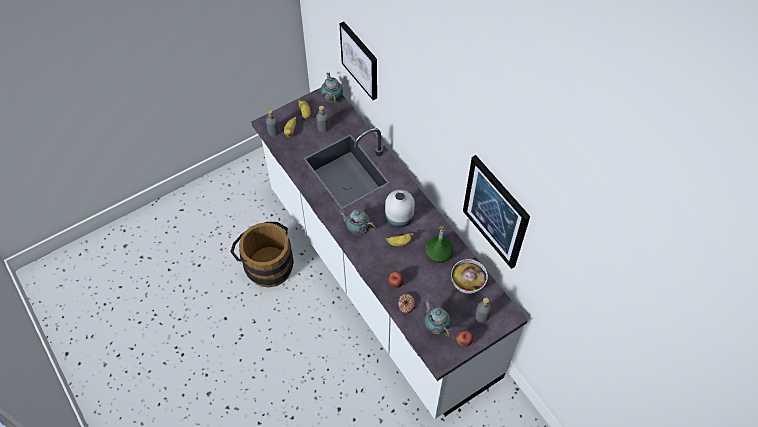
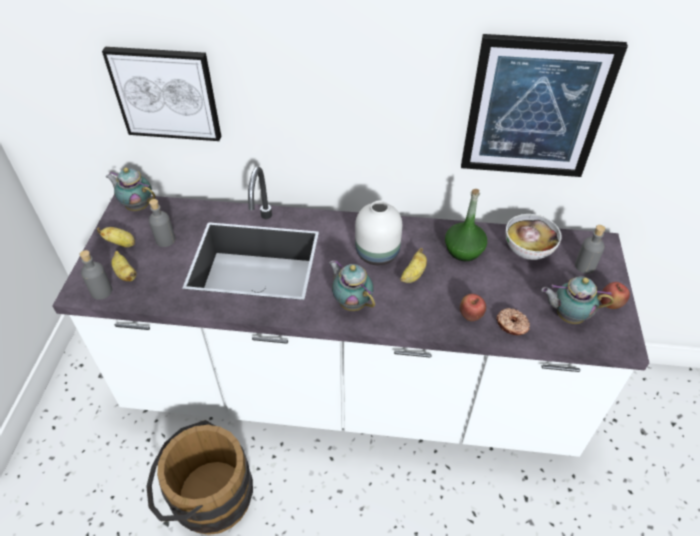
camera: 50 degrees left, 10 degrees down
(357, 229) = (351, 302): teapot -> teapot turned 75 degrees clockwise

